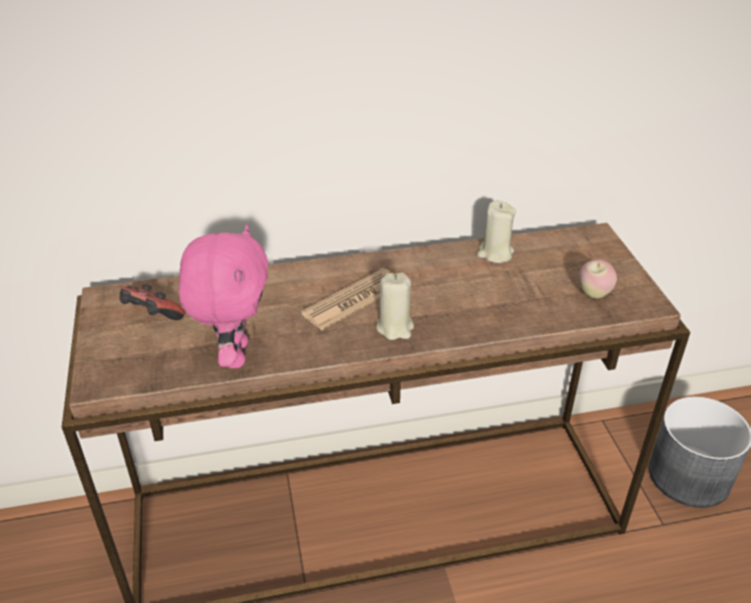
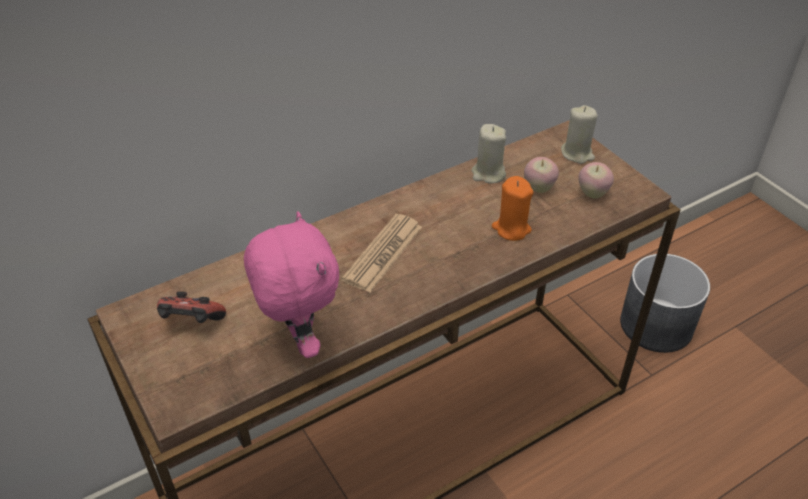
camera: 20 degrees left, 5 degrees up
(395, 327) = (437, 271): beige candle -> beige candle (577, 154)
(490, 307) = (511, 229): none -> orange candle
(539, 277) = (539, 188): none -> apple

